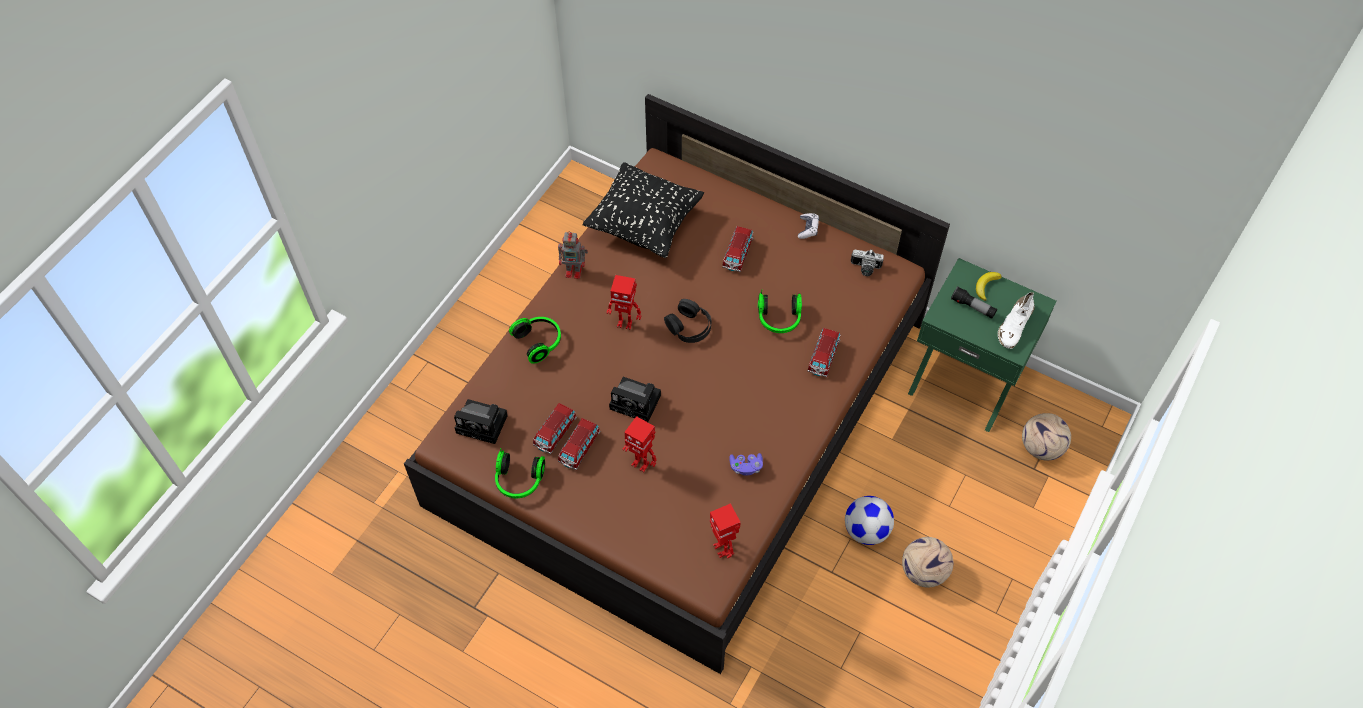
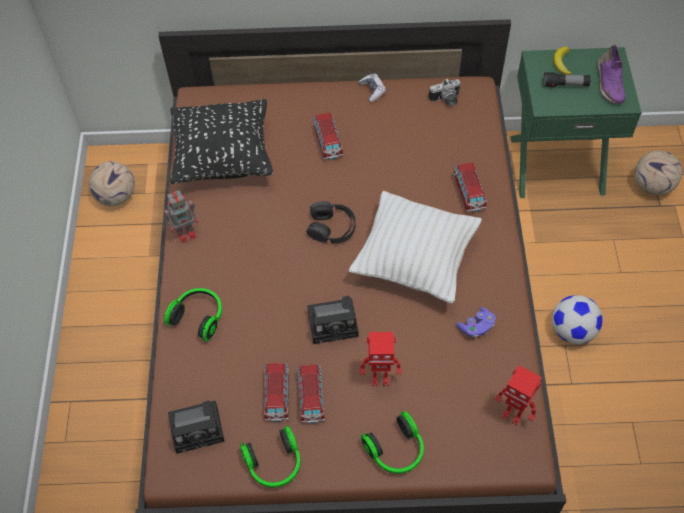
camera: 30 degrees left, 0 degrees up
(625, 323) = (269, 255): toy robot -> none
(736, 388) = (415, 261): none -> white pillow
(779, 319) = (406, 180): headphones -> headphones (396, 451)
(923, 572) = (642, 339): football -> football (116, 197)
(1014, 325) = (609, 83): white shoe -> purple shoe

